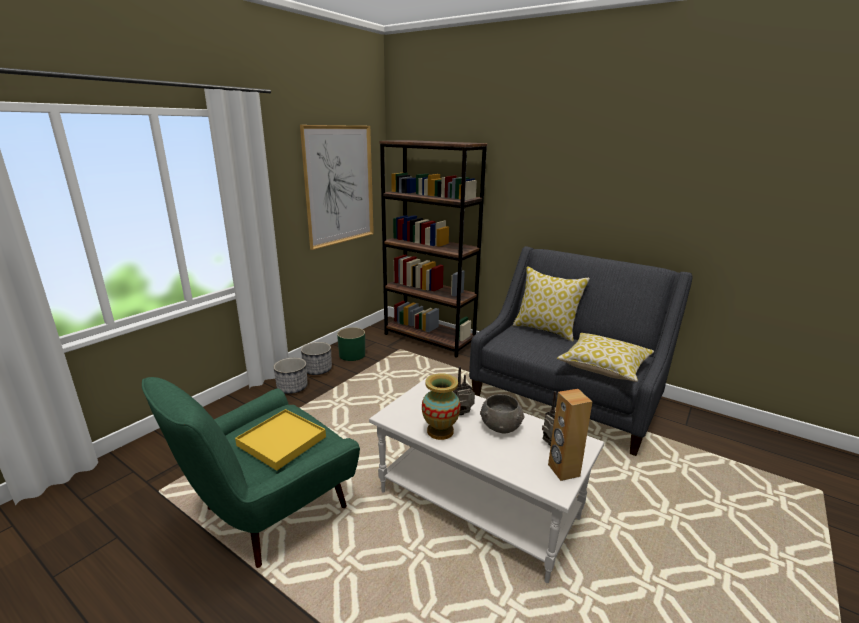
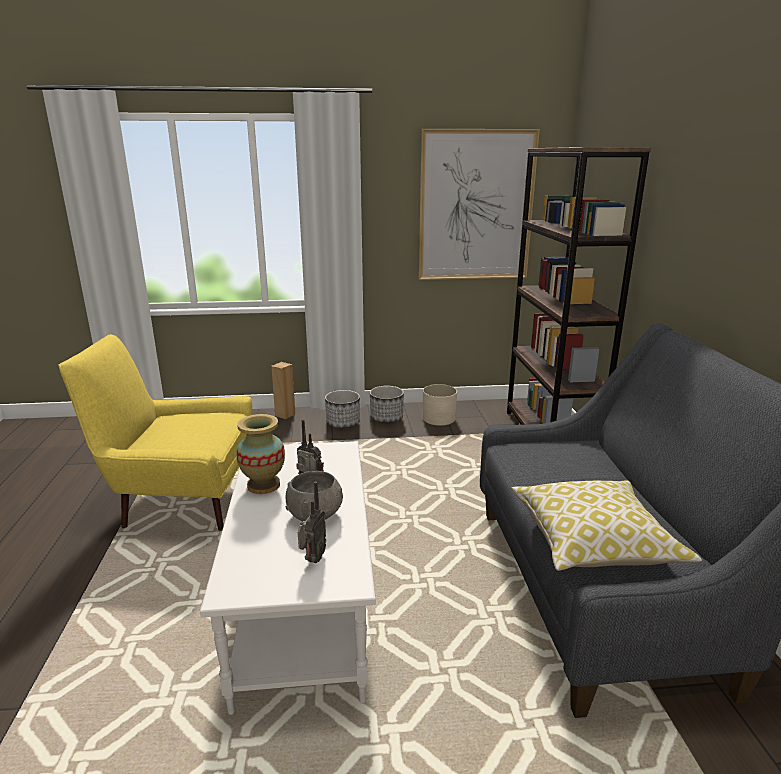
camera: 50 degrees right, 0 degrees up
(268, 513) = (181, 500): green armchair -> yellow armchair
(282, 441) = (184, 433): yellow tray -> none
(352, 355) = (438, 418): green planter -> beige planter
(546, 330) = (616, 464): pillow -> none
(563, 470) = (271, 584): brown speaker -> brown speaker (285, 415)

